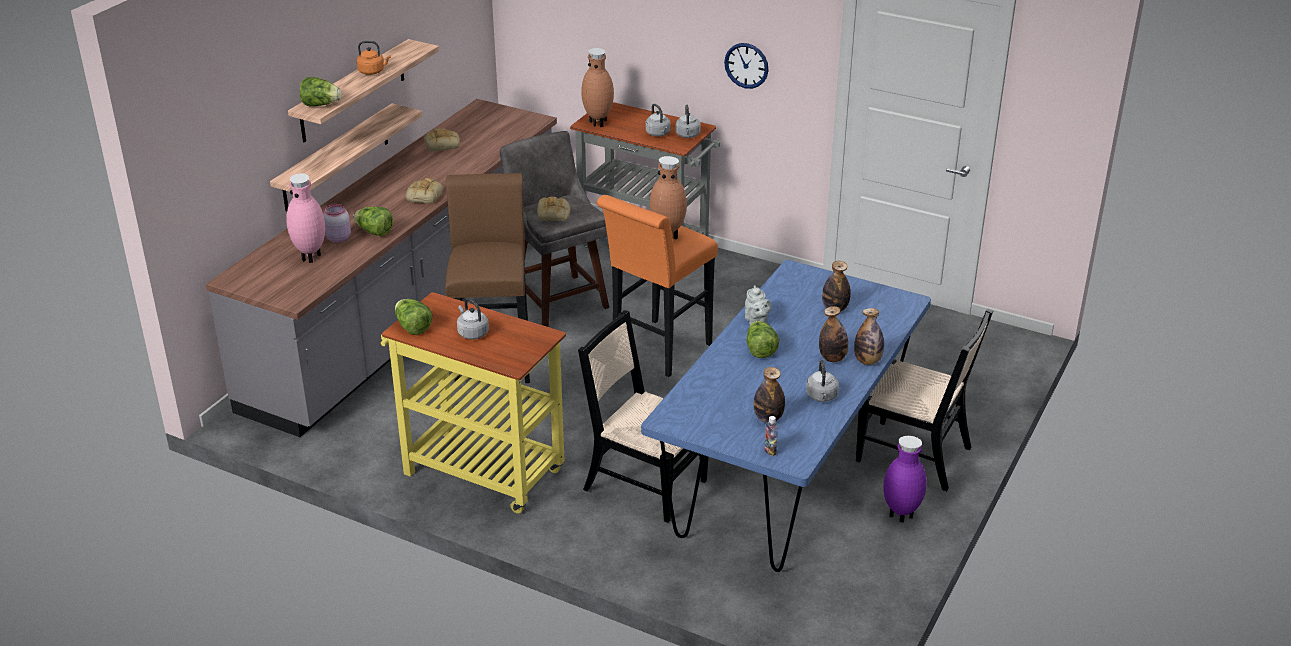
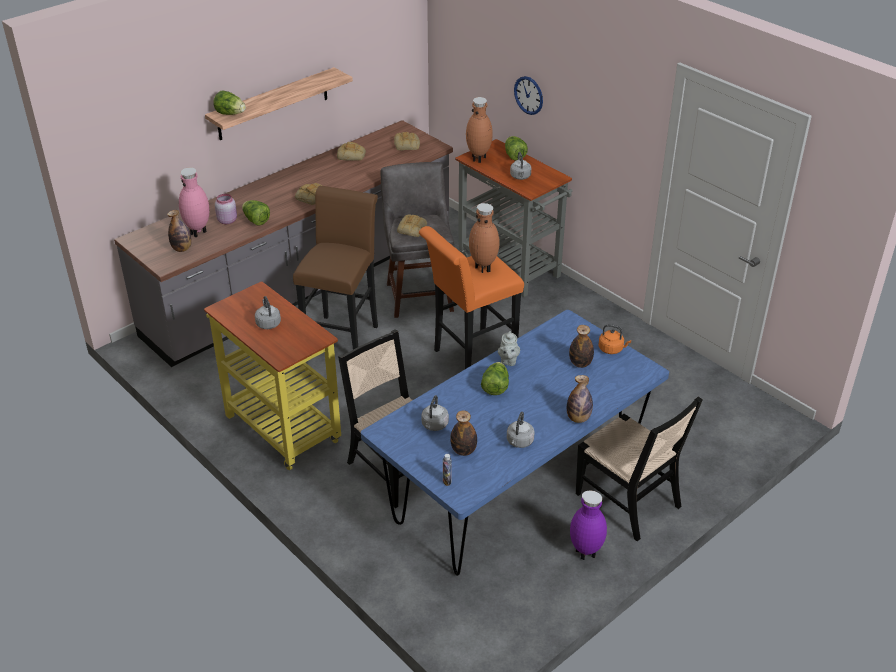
camera: 20 degrees right, 5 degrees up
(336, 158) = (253, 154): shelf -> none
(373, 71) = (288, 91): orange kettle -> orange kettle (612, 349)
(413, 328) = (228, 309): lettuce -> lettuce (514, 156)
(501, 123) = (407, 145): none -> bread
(687, 135) = (543, 183): grey kettle -> grey kettle (434, 425)
(746, 65) = (598, 133): wall clock -> wall clock (528, 95)
(832, 358) = (550, 408): bottle -> bottle (182, 249)

